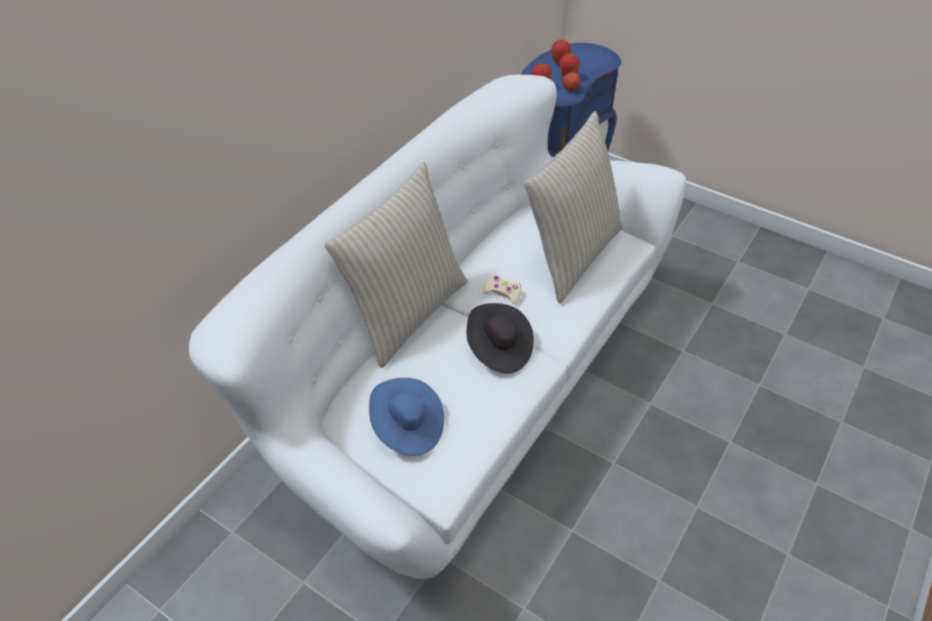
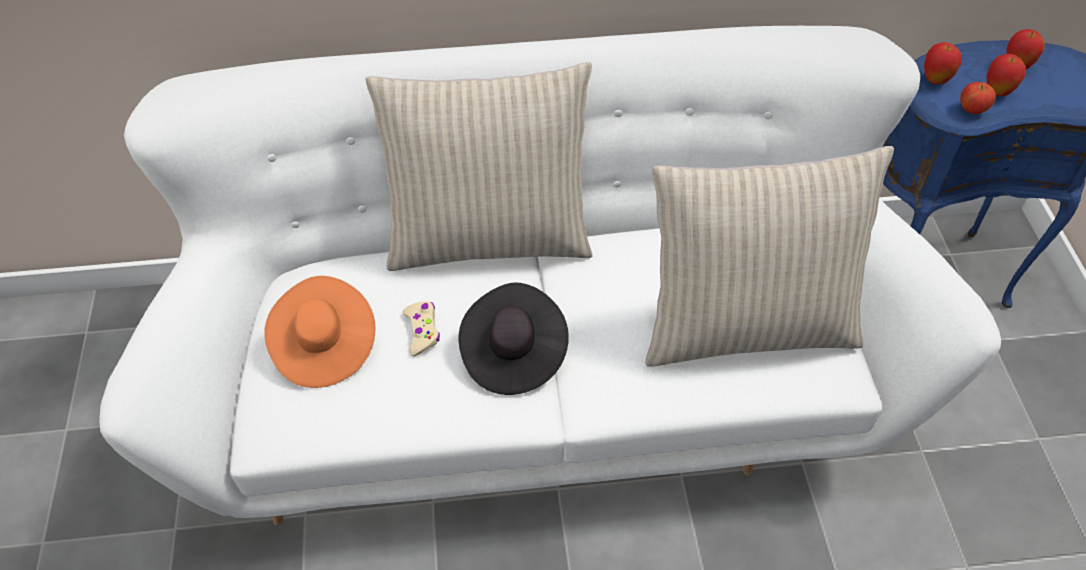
camera: 50 degrees right, 5 degrees up
(407, 428) = (324, 347): blue hat -> orange hat
(503, 293) = (605, 300): beige game controller -> beige game controller (422, 331)

